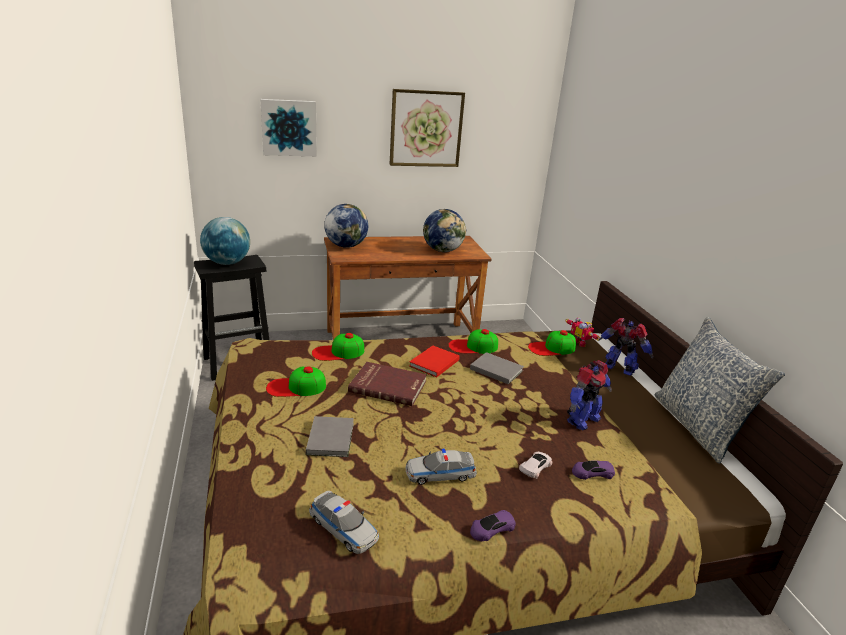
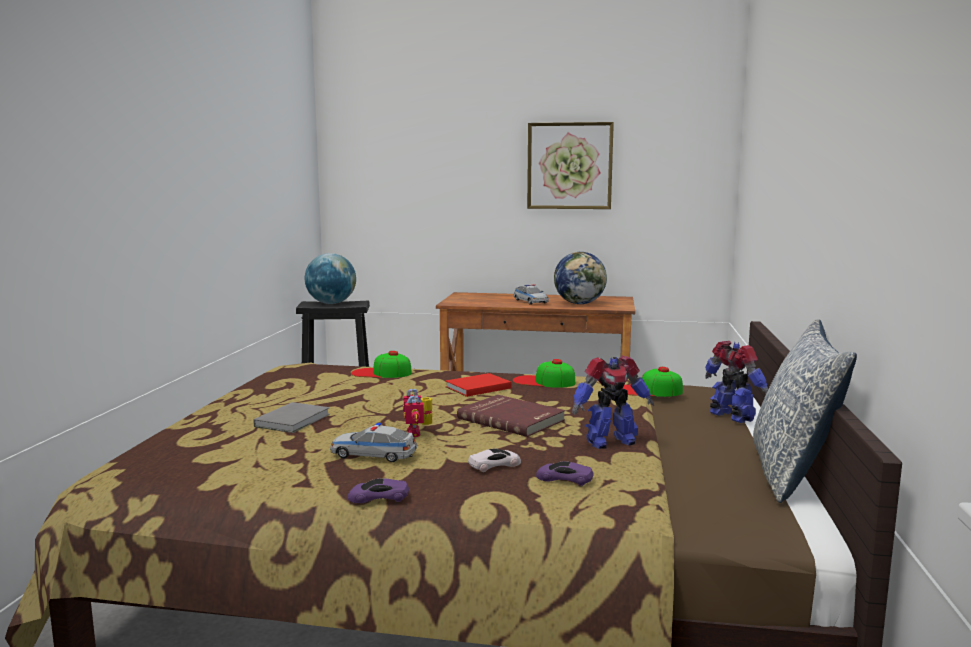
camera: 25 degrees right, 15 degrees down
(289, 127) = (417, 170): picture -> none
(296, 387) = (305, 388): cap -> none
(343, 528) = (224, 473): toy car -> toy car (530, 301)
(346, 246) = (468, 297): globe -> none
(388, 385) = (402, 396): red book -> red book (512, 419)
(495, 369) = (548, 398): grey book -> none
(581, 343) = (703, 393): toy robot -> toy robot (418, 433)

